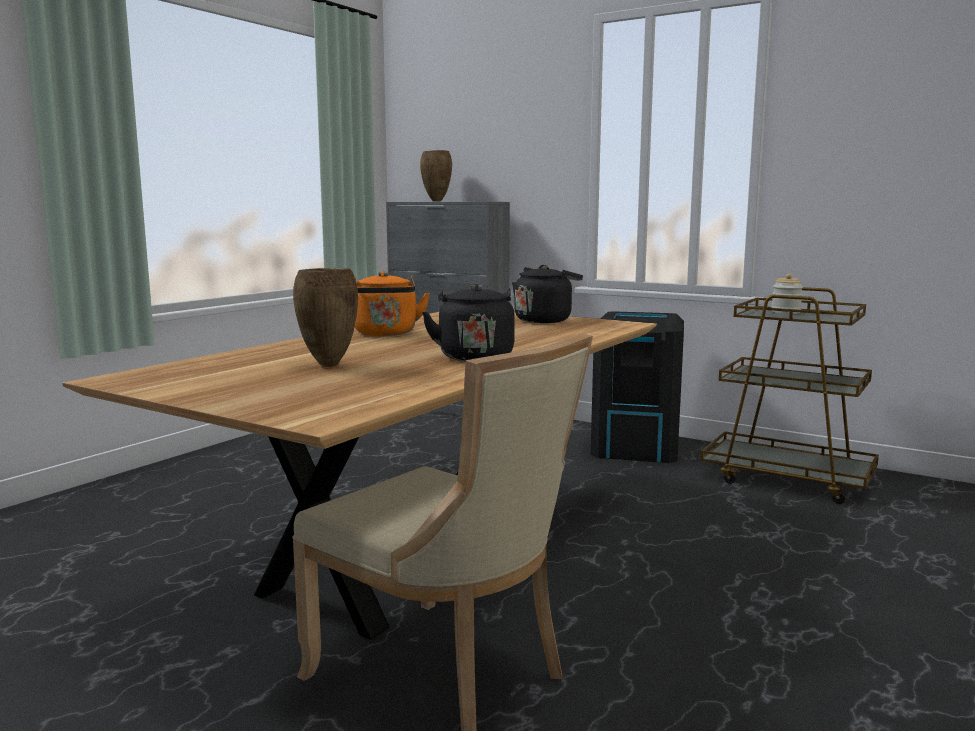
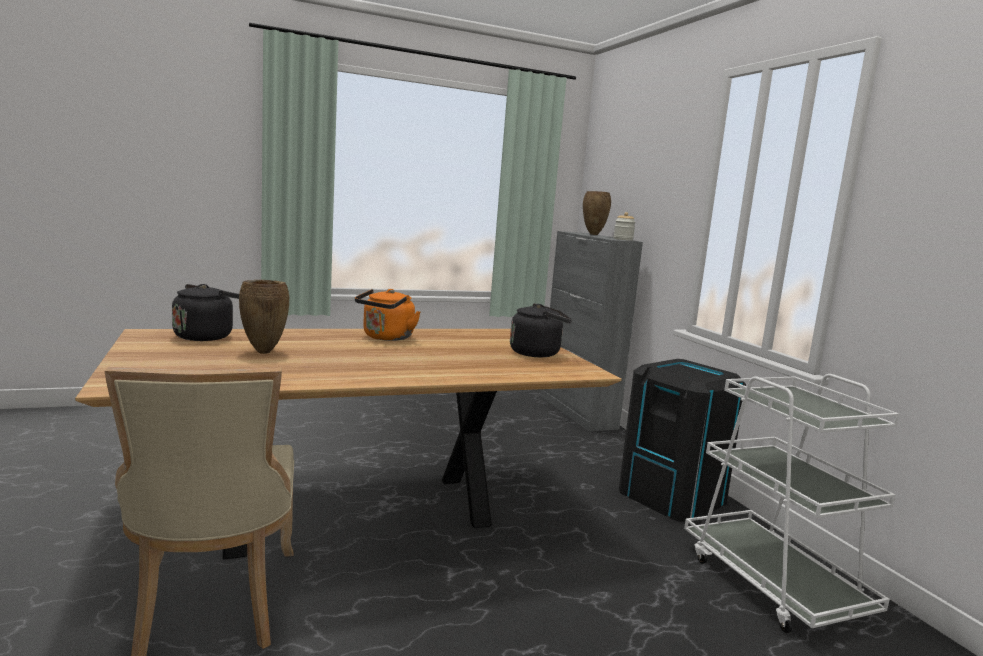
camera: 35 degrees right, 0 degrees up
(474, 356) = (365, 369): black kettle -> black kettle (206, 336)
(785, 312) = (798, 399): jar -> jar (623, 239)
(787, 479) = (773, 584): brown cart -> white cart

